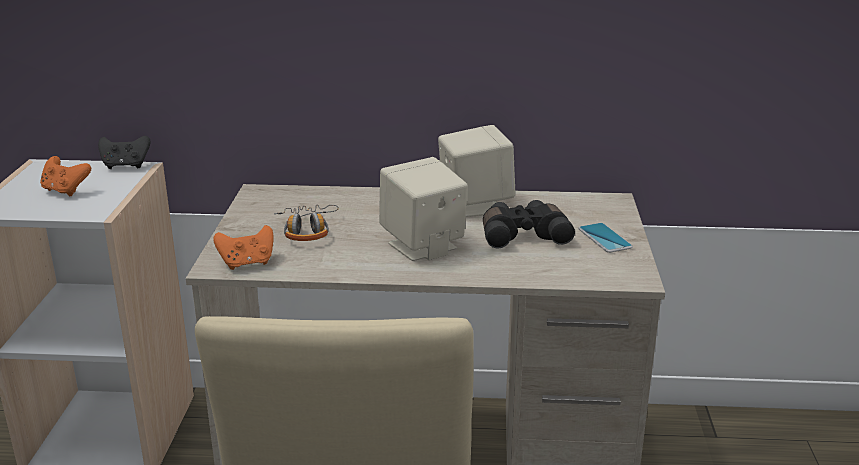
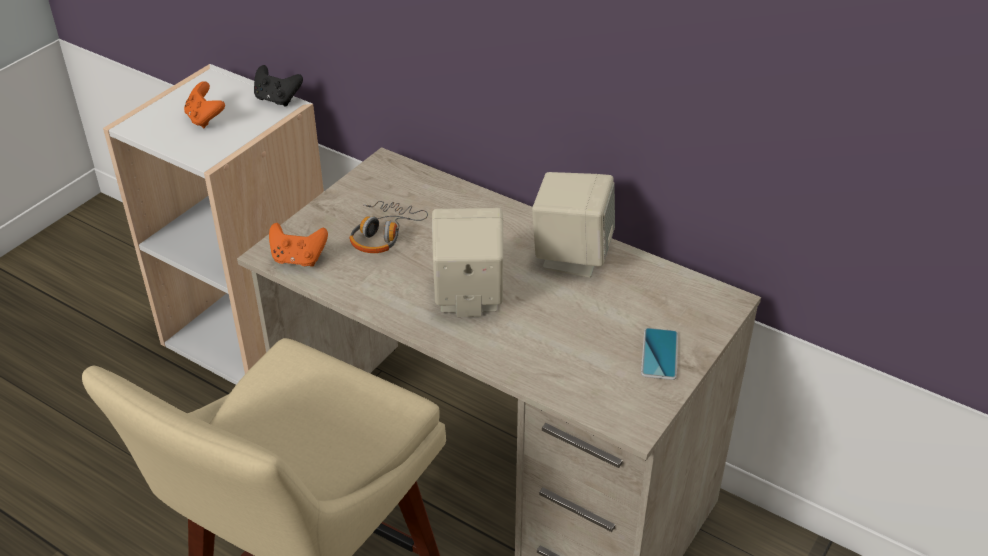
camera: 30 degrees right, 15 degrees up
(523, 235) = (580, 317): black binoculars -> none

